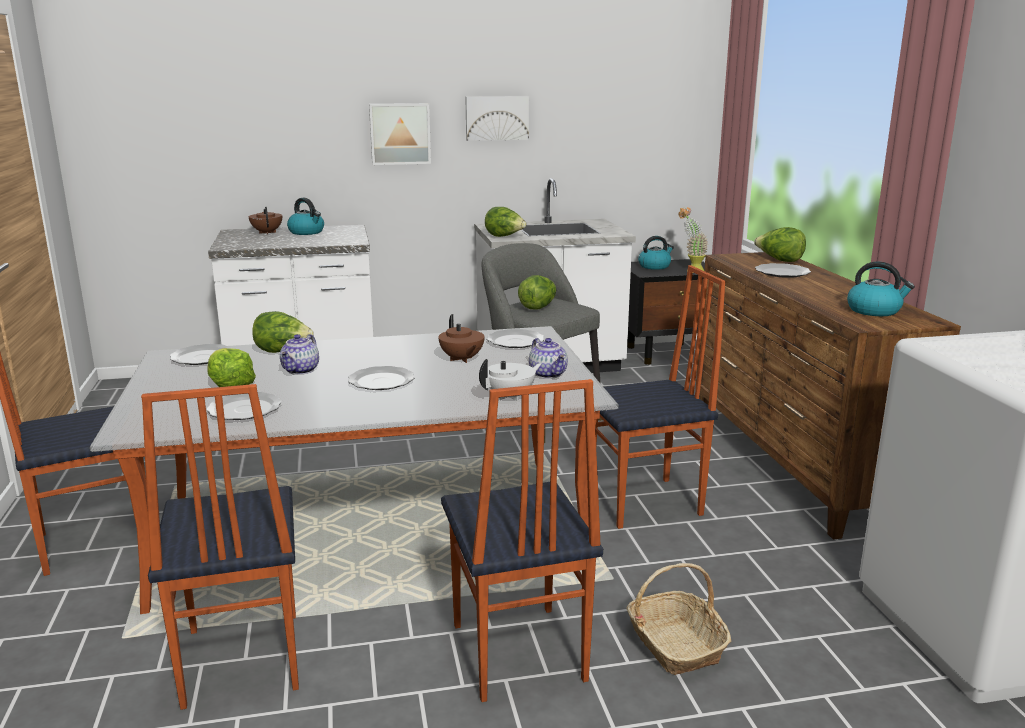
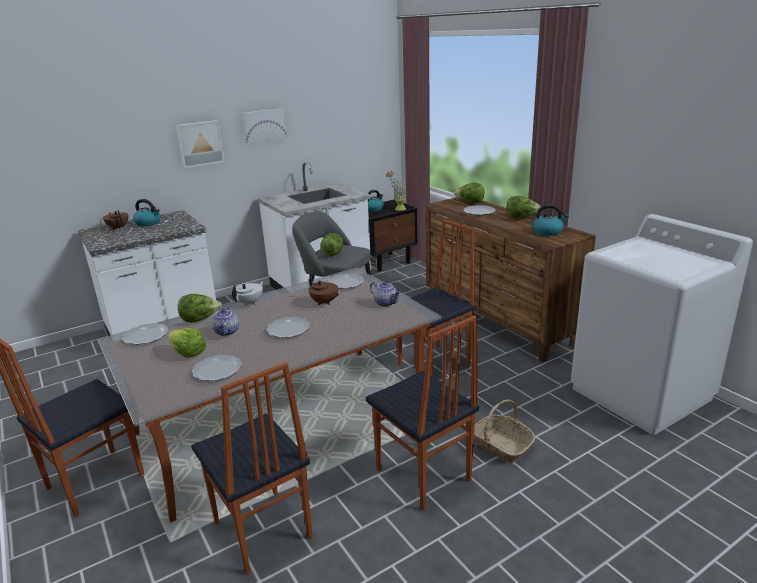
camera: 20 degrees left, 5 degrees up
(504, 236) = (289, 207): lettuce -> lettuce (521, 218)
(510, 396) = (377, 323): white teapot -> white teapot (250, 303)

